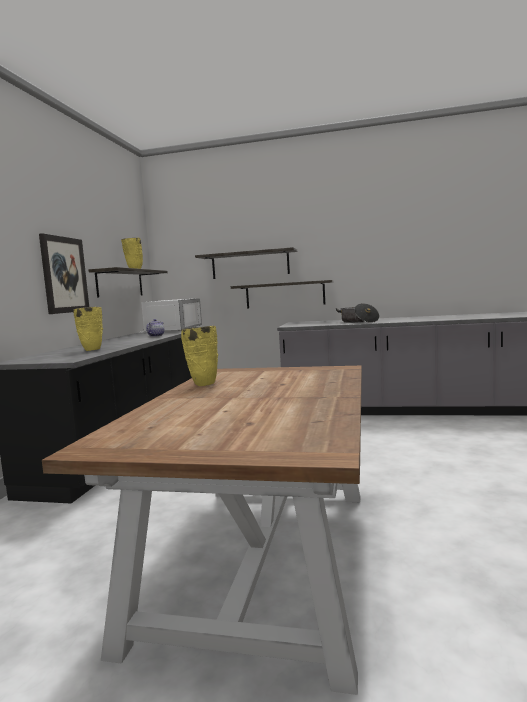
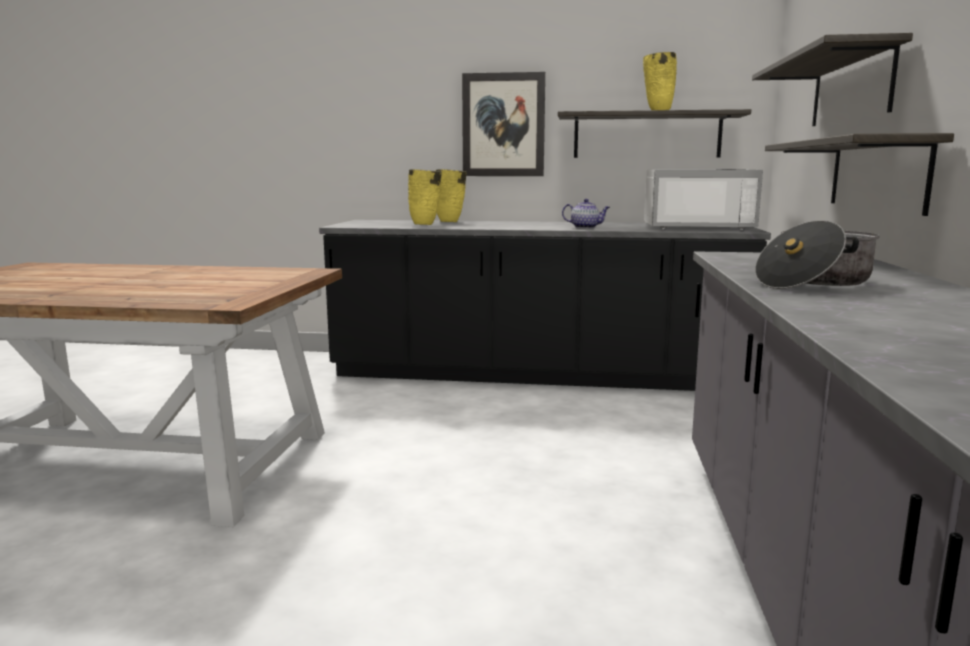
camera: 85 degrees right, 5 degrees up
(203, 384) = (224, 270): yellow vase -> yellow vase (451, 222)

